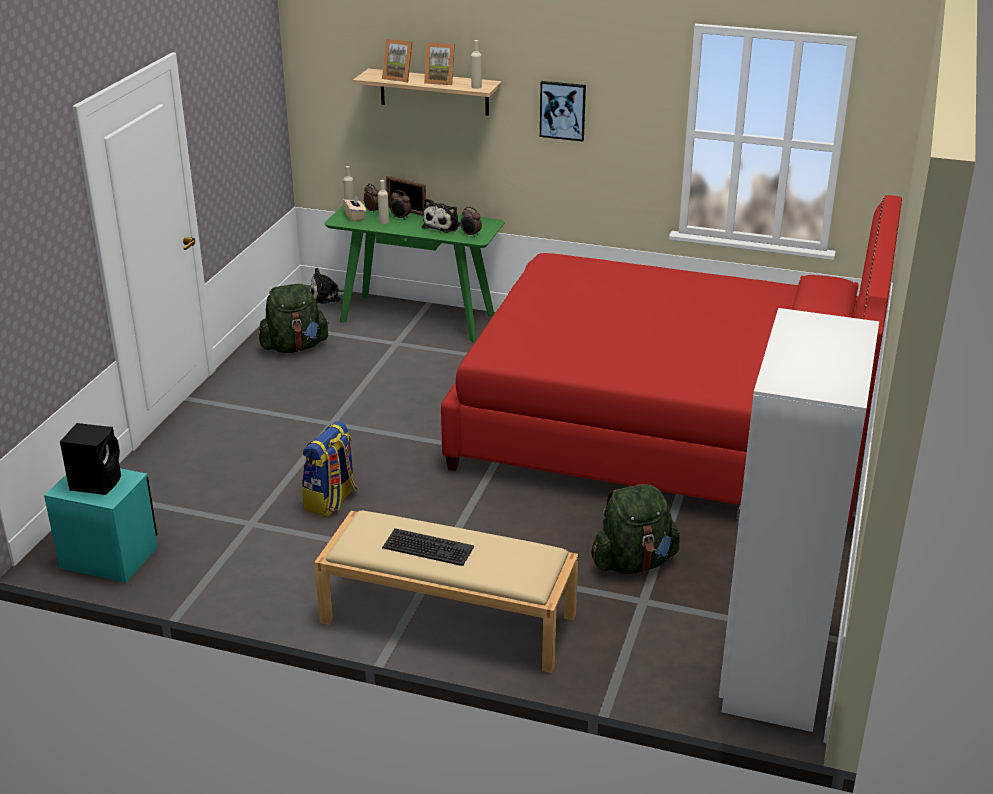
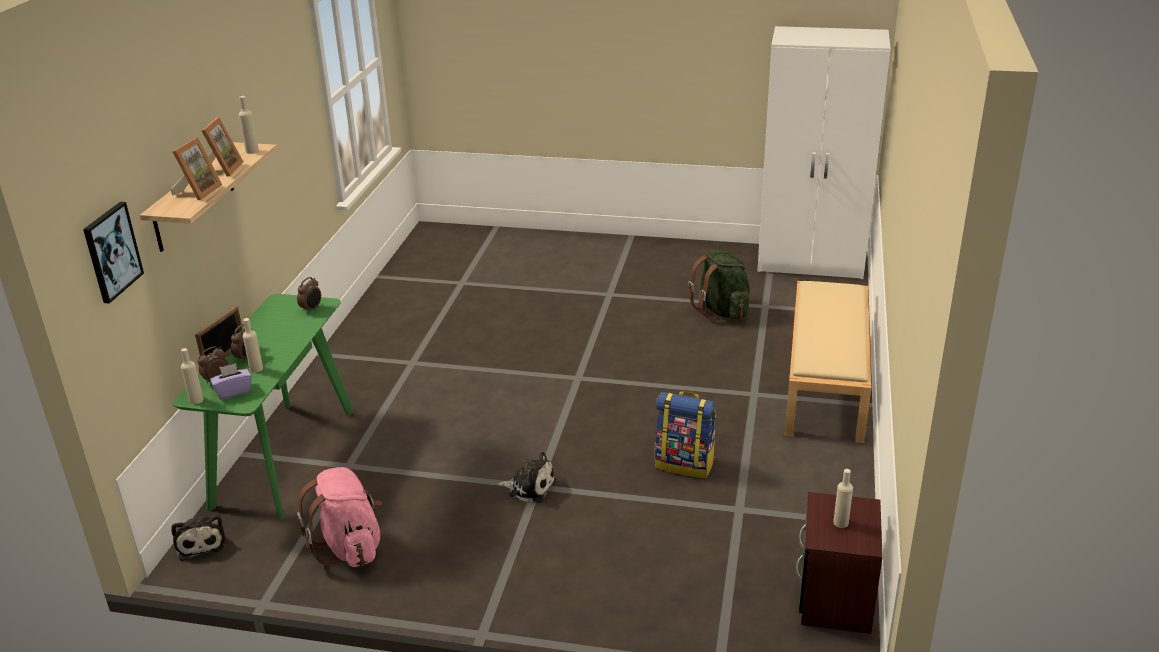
camera: 95 degrees left, 0 degrees up
(97, 482) = (841, 522): black speaker -> beige bottle
(109, 557) = (835, 599): turquoise nightstand -> brown nightstand
(294, 347) = (349, 547): green backpack -> pink backpack
(355, 217) = (233, 391): beige tissue box -> purple tissue box
(427, 548) = (835, 330): keyboard -> none
(443, 226) = (279, 328): plush toy -> plush toy (529, 487)
(563, 110) = (270, 141): picture -> picture (111, 252)
(666, 430) = (528, 302): red bed -> none

